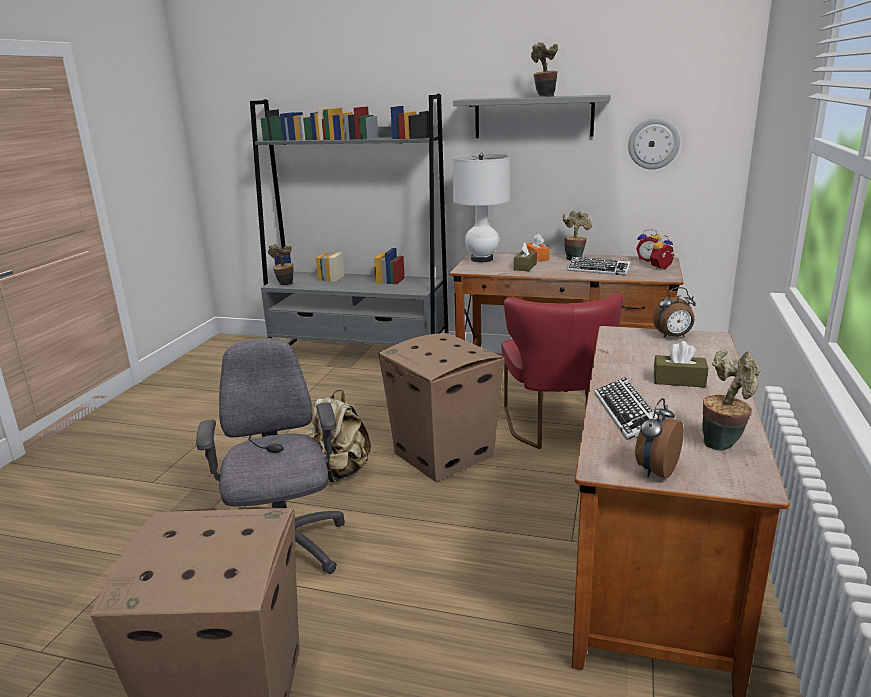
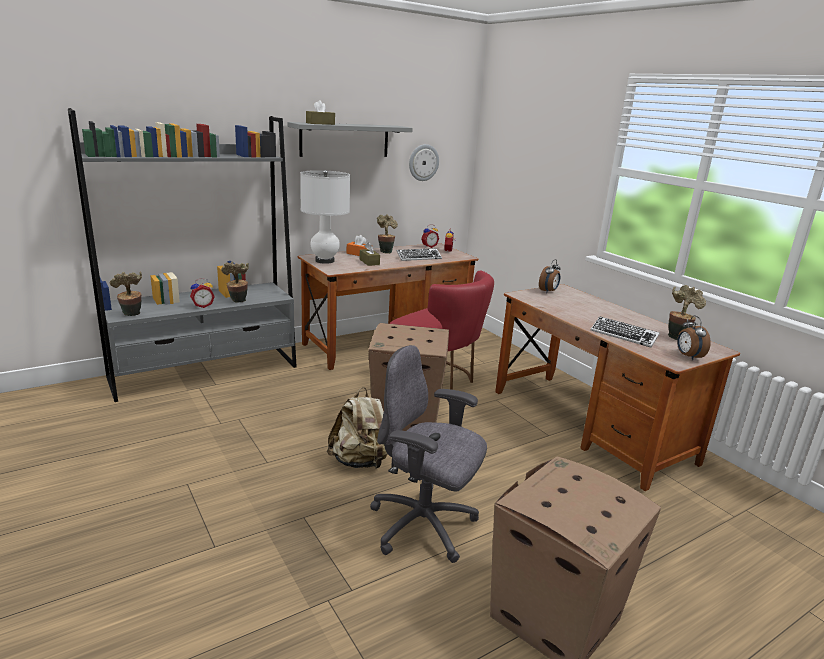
camera: 50 degrees left, 0 degrees up
(344, 287) = (202, 306): none -> alarm clock
(544, 97) = (364, 125): potted plant -> potted plant (237, 302)
(679, 380) = (602, 313): brown tissue box -> brown tissue box (320, 123)

